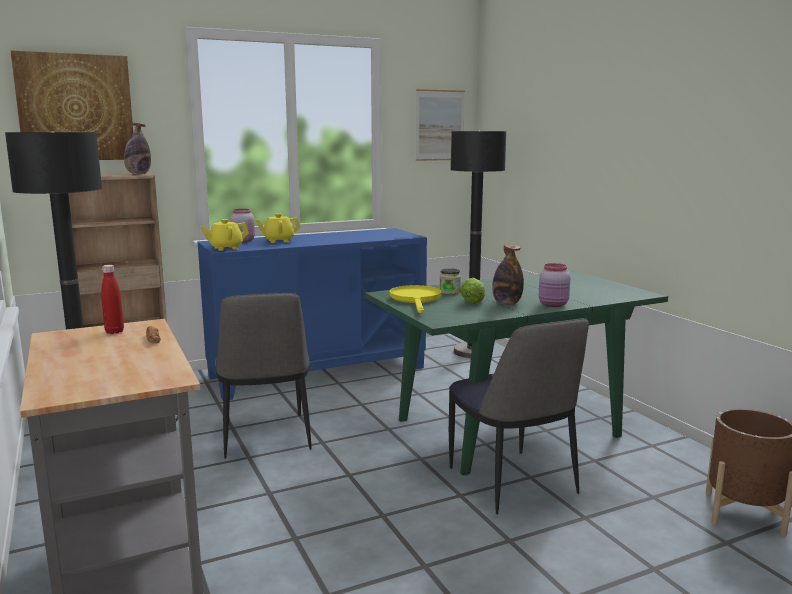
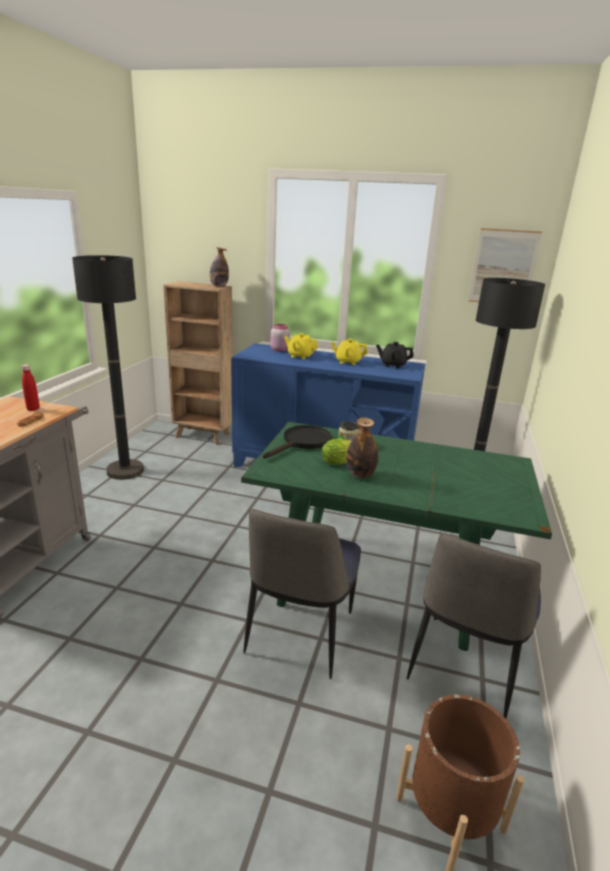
camera: 40 degrees right, 10 degrees up
(76, 107) = (191, 232): picture -> none
(225, 248) = (250, 355): yellow teapot -> yellow teapot (348, 362)
(266, 437) = (214, 505): chair -> chair (463, 667)
(376, 233) = (393, 365): none -> black teapot
(416, 300) = (302, 442): yellow frying pan -> black frying pan
(554, 305) = (397, 493): pink jar -> none

